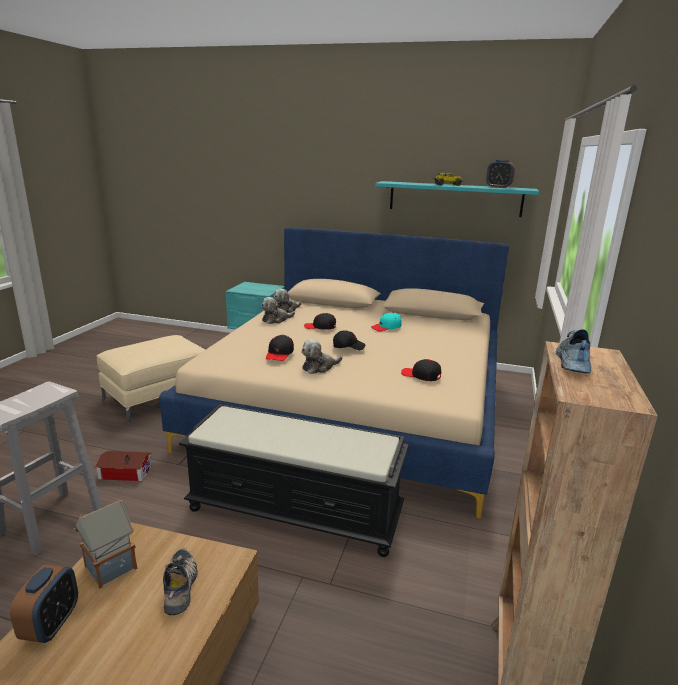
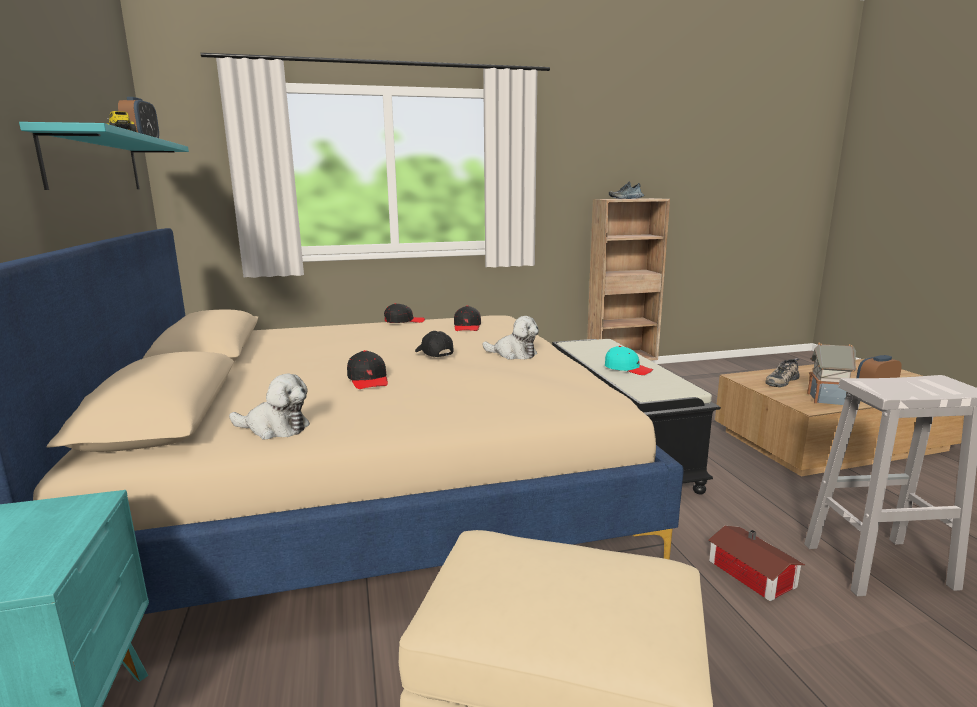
camera: 120 degrees left, 5 degrees down
(276, 320) = (356, 417): plush toy -> none
(279, 354) = (518, 368): black cap -> black cap (404, 321)
(386, 327) = (321, 355): turquoise cap -> turquoise cap (627, 369)

